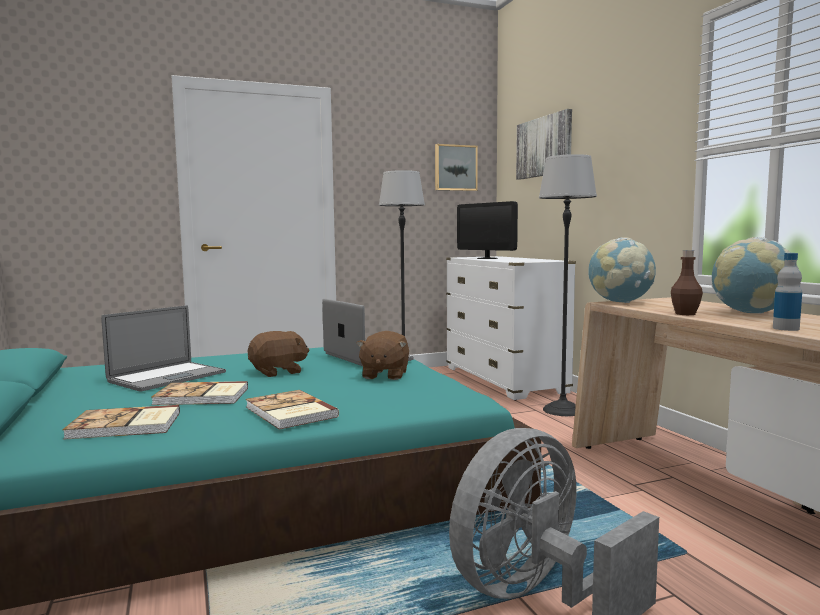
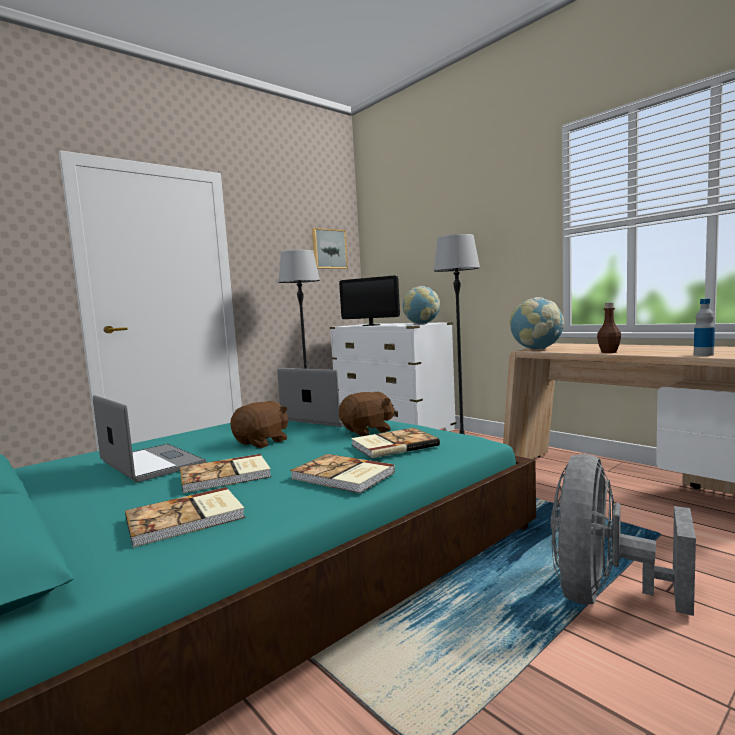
camera: 20 degrees left, 0 degrees up
(167, 377) = (152, 463): laptop -> laptop turned 60 degrees counterclockwise
(378, 391) = (393, 445): none -> book
(384, 375) = (368, 431): brown plush toy -> brown plush toy turned 105 degrees counterclockwise
(544, 146) = (411, 230): picture -> none
(750, 313) = (646, 348): globe -> globe (421, 324)

